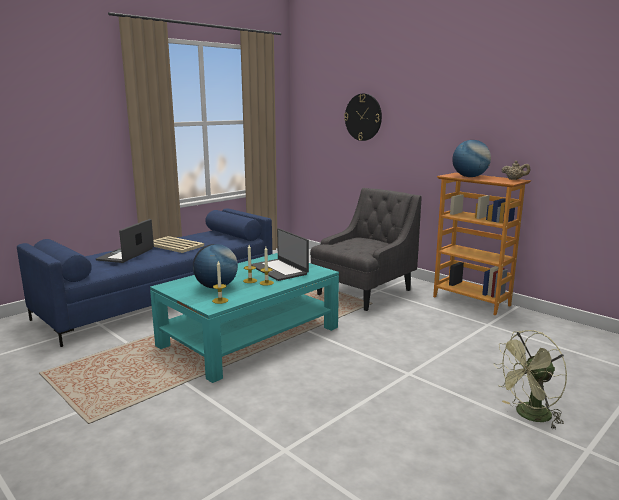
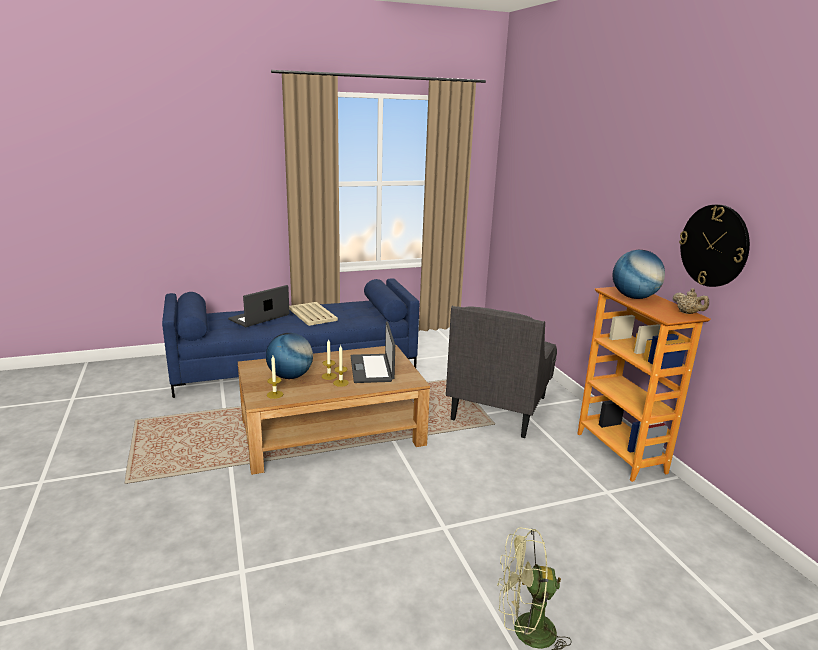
camera: 25 degrees right, 5 degrees up
(250, 336) = (332, 431): turquoise coffee table -> brown coffee table
(363, 117) = (555, 192): wall clock -> wall clock (714, 245)
(363, 293) = (499, 407): grey armchair -> grey armchair turned 135 degrees clockwise

